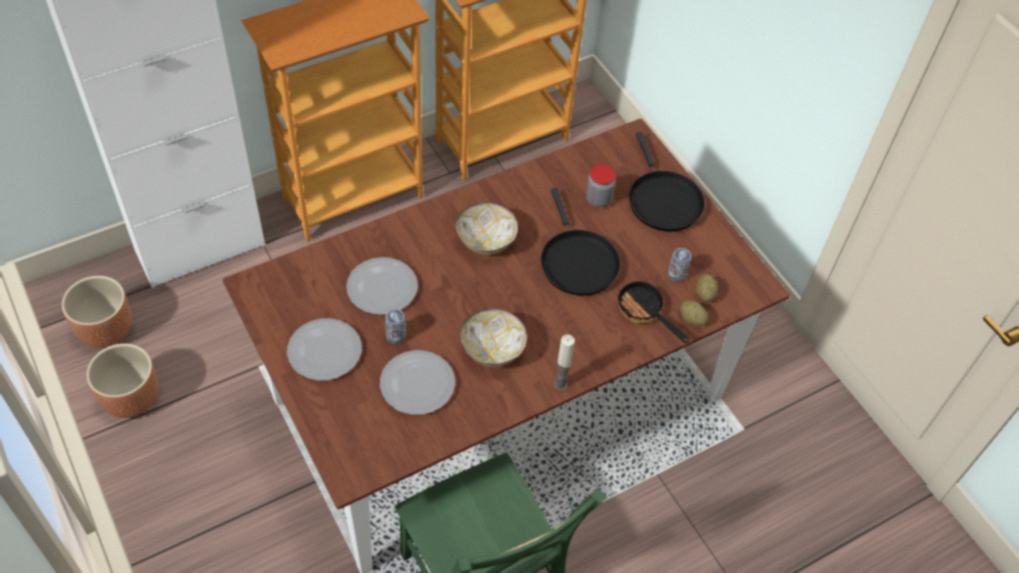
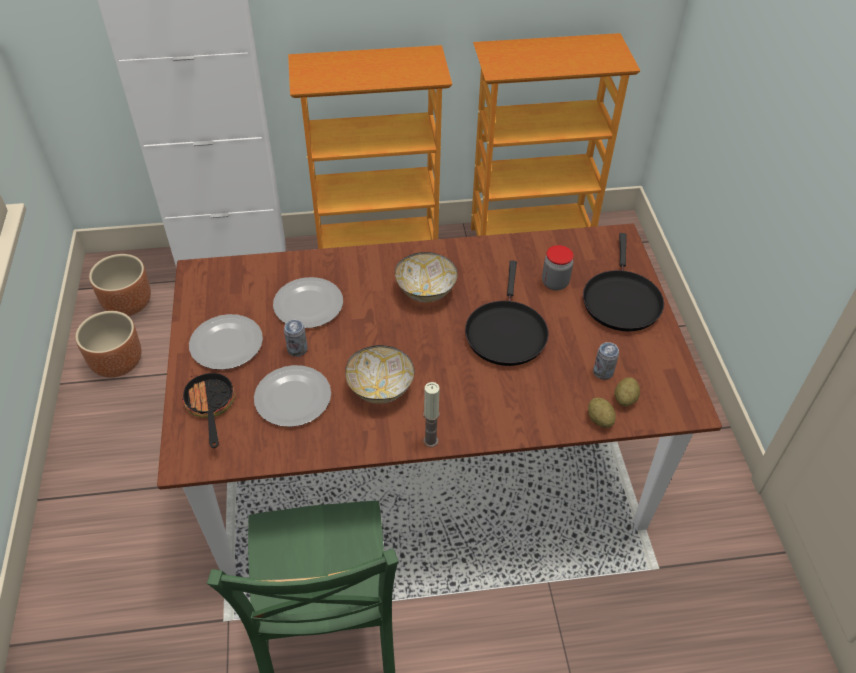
camera: 25 degrees right, 5 degrees down
(644, 312) = (552, 398): frying pan -> frying pan (210, 407)

